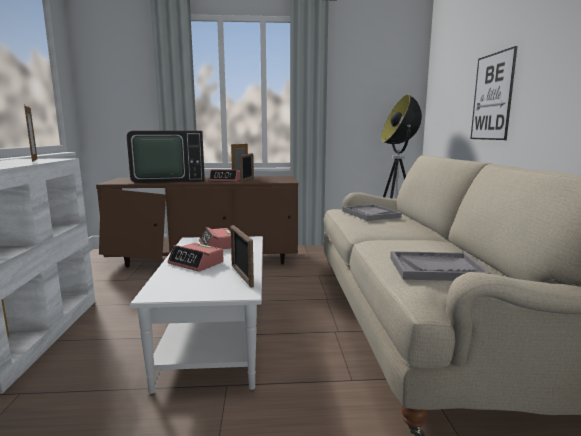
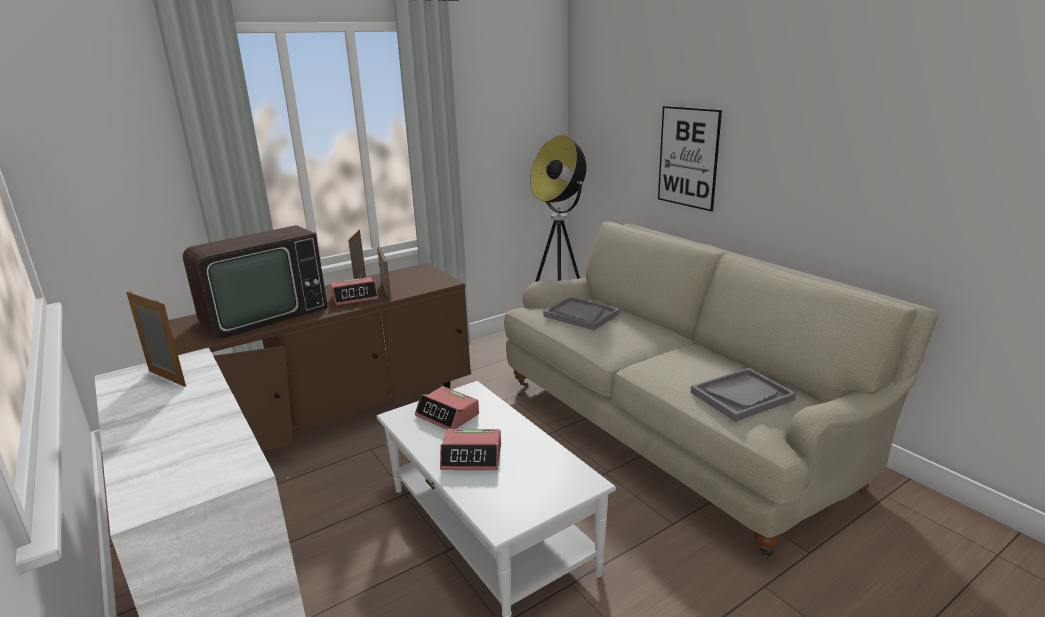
camera: 30 degrees left, 10 degrees up
(242, 276) = (551, 459): picture frame -> none

